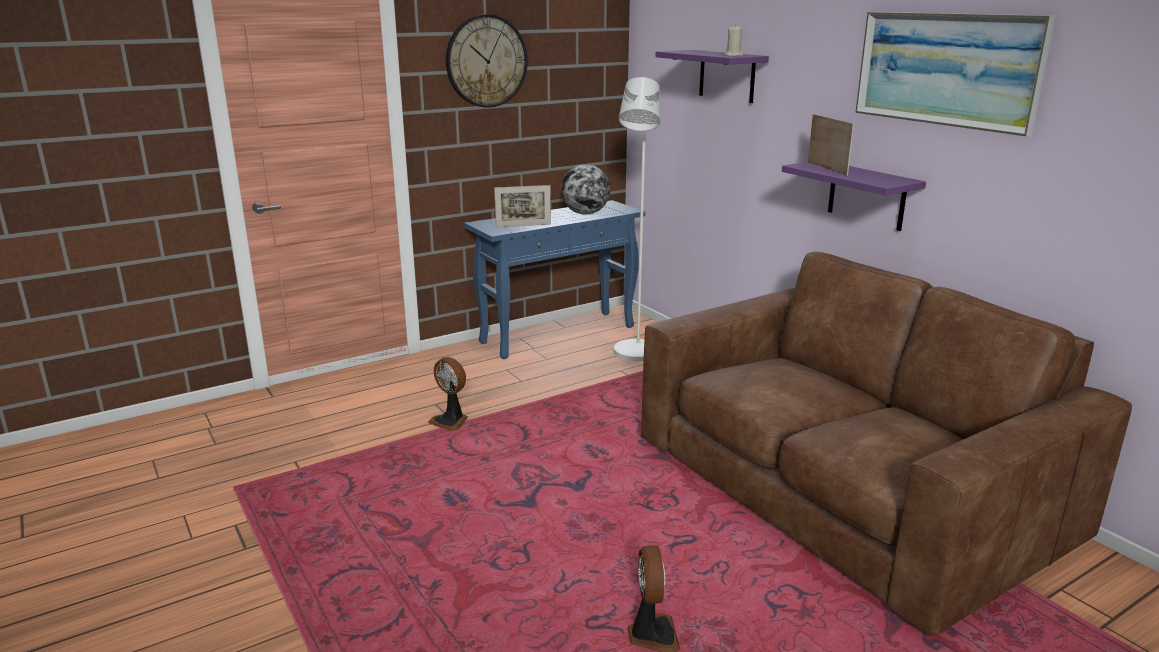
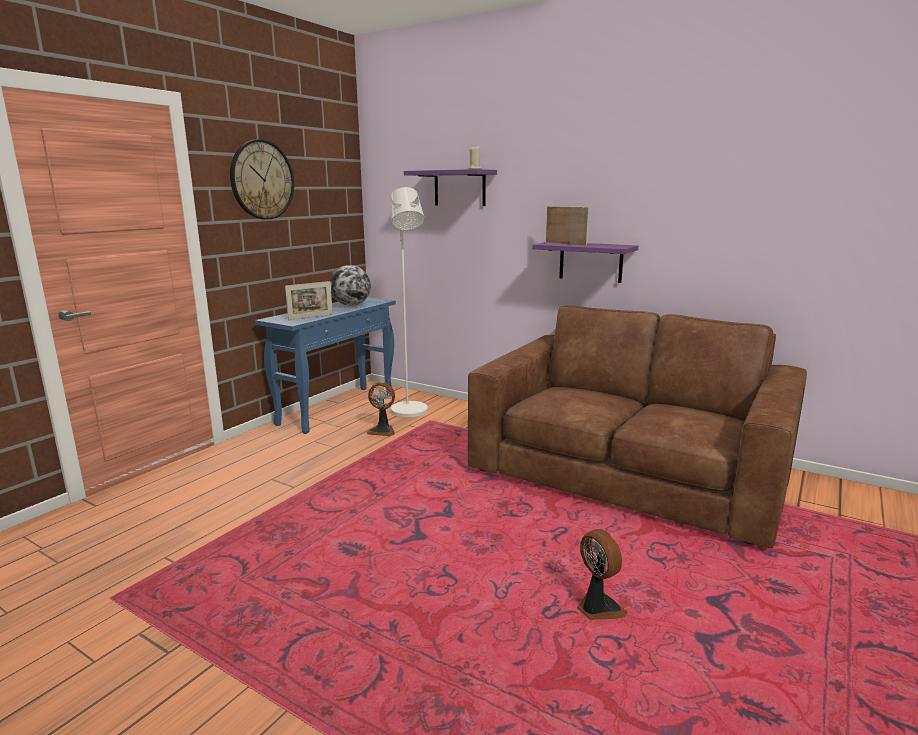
camera: 25 degrees left, 5 degrees down
(451, 421) = (297, 489): fan -> fan (382, 431)
(947, 69) = (647, 166): picture -> none

